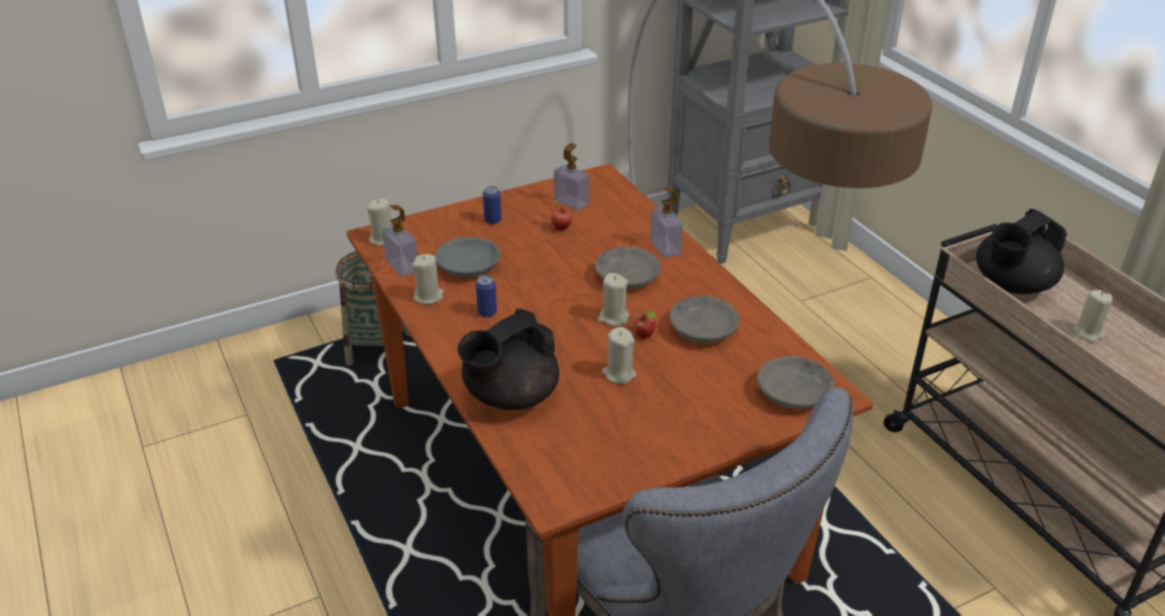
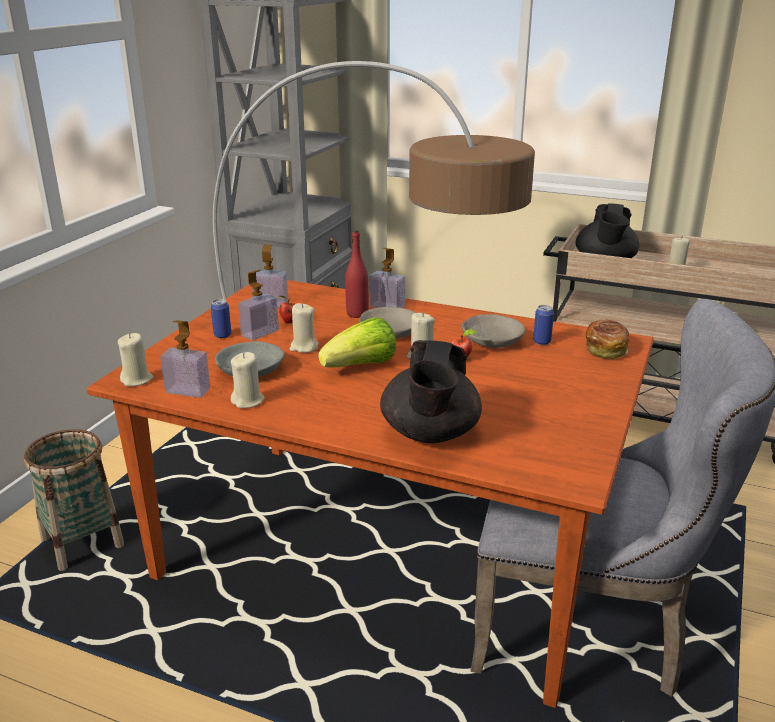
camera: 40 degrees left, 10 degrees down
(487, 312) = (318, 391): can -> can (542, 341)
(522, 231) = (260, 333): none -> soap dispenser
(552, 304) = (361, 366): none -> lettuce
(619, 374) = (483, 386): beige candle -> beige candle (304, 347)
(627, 244) = (357, 314): none -> red bottle
(794, 392) = (605, 349): grey bowl -> bread

